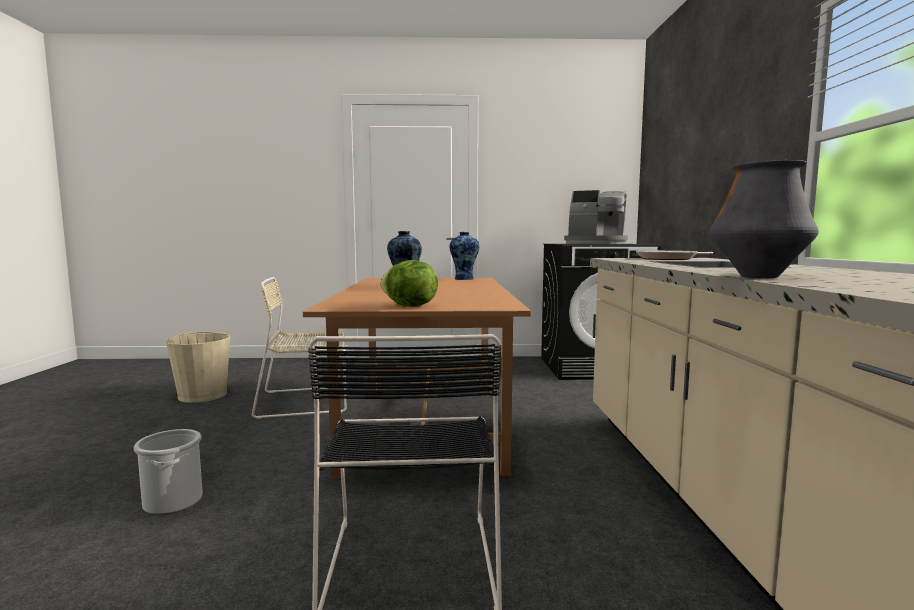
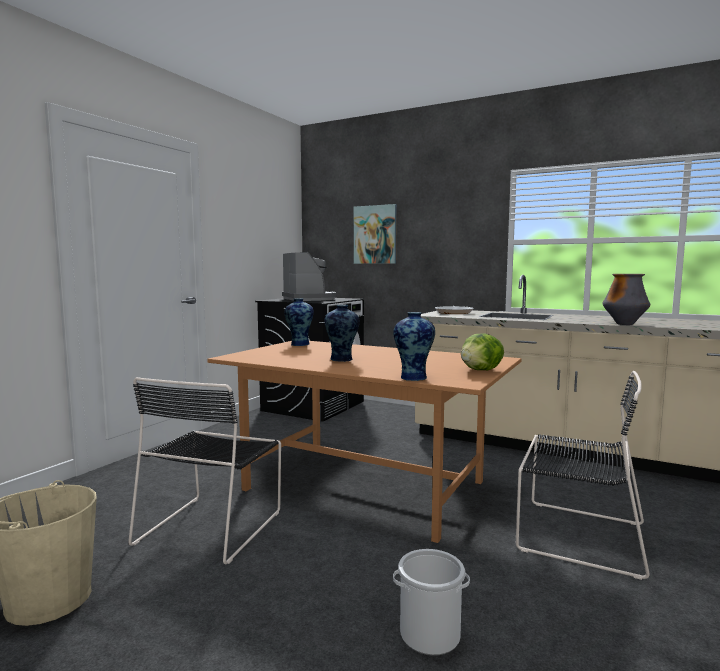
camera: 60 degrees left, 0 degrees up
(307, 401) = (212, 525): beige chair -> black chair
(341, 299) = (413, 377): none -> vase
(596, 243) = (309, 299): coffee machine -> coffee machine turned 75 degrees counterclockwise
(684, 158) = (375, 234): none -> picture

